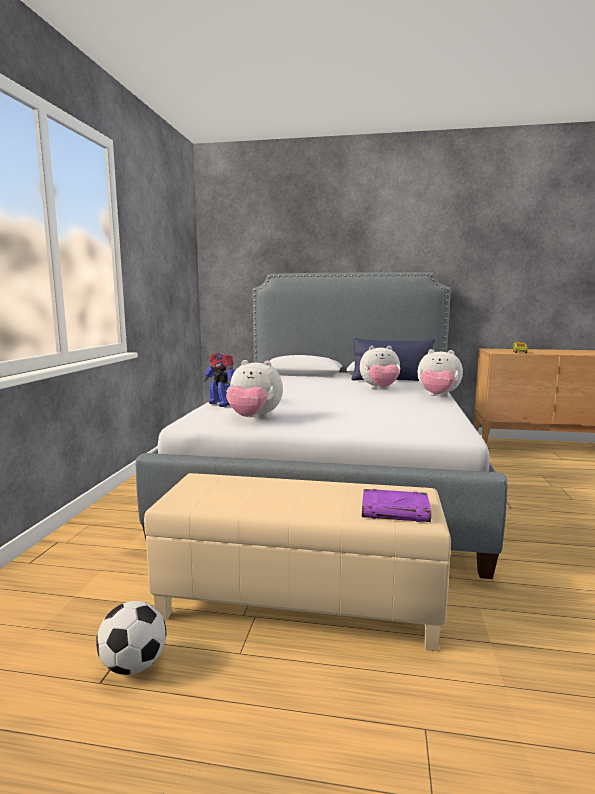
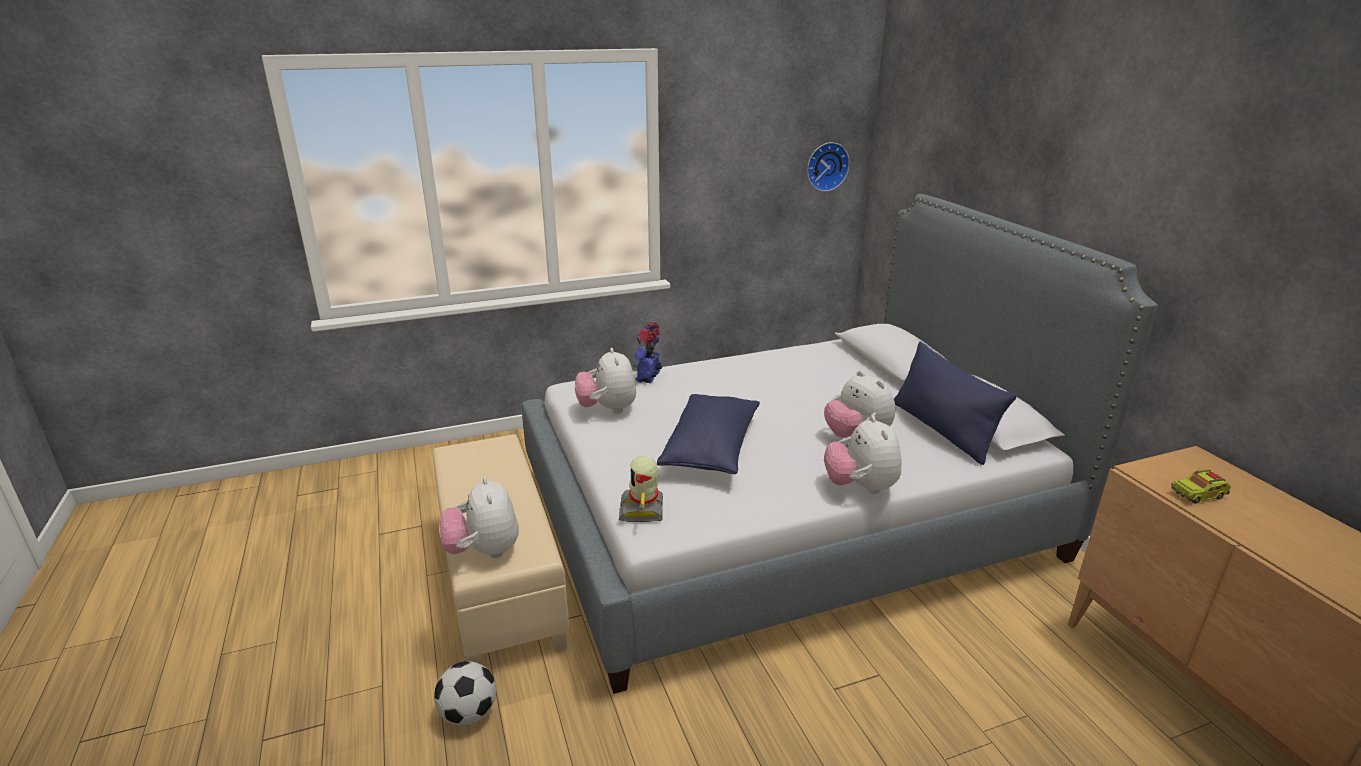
camera: 60 degrees right, 15 degrees up
(134, 665) = (398, 538): football -> football (469, 714)
(186, 267) = (826, 166): none -> wall clock
(357, 409) = (711, 449): none -> blue pillow
(396, 511) = (484, 551): purple book -> plush toy
(424, 430) = (643, 510): none -> toy robot

